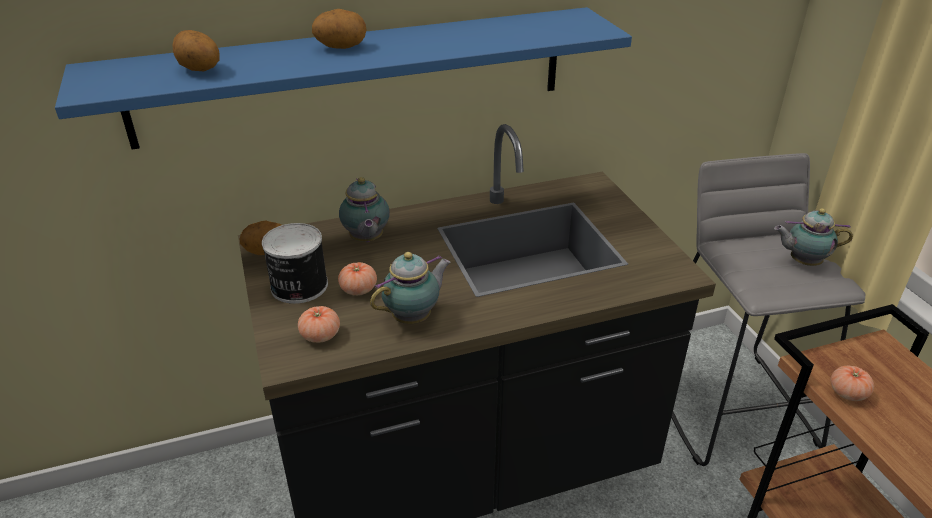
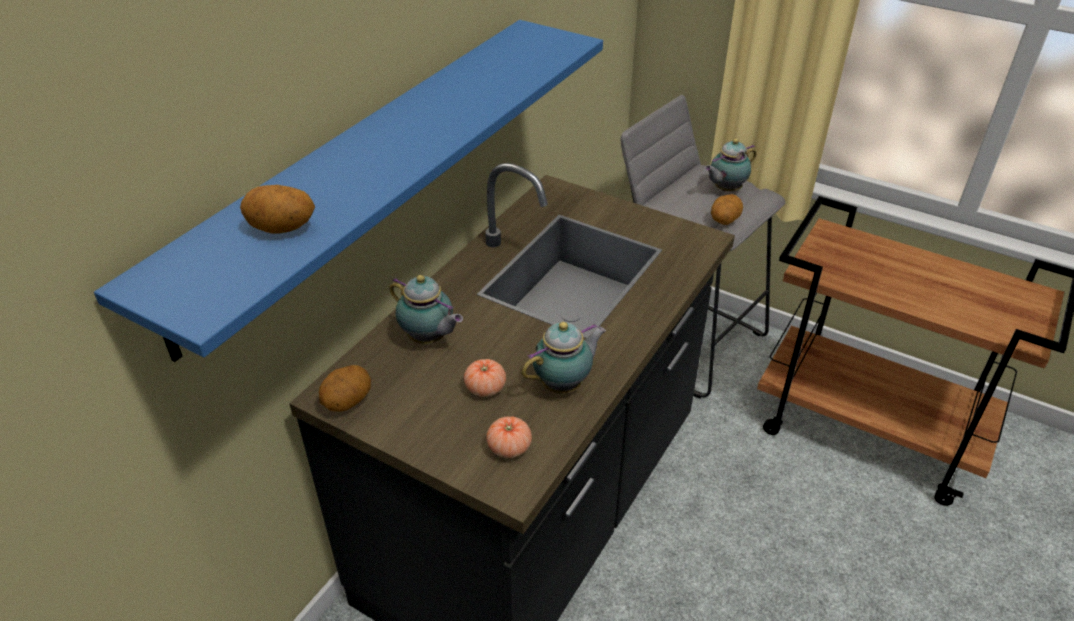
camera: 40 degrees left, 5 degrees up
(298, 286) = (427, 417): can -> none
(341, 47) = (379, 144): potato -> potato (724, 221)
(414, 317) = (564, 384): teapot -> teapot turned 45 degrees clockwise
(847, 393) = (845, 277): tomato -> none

